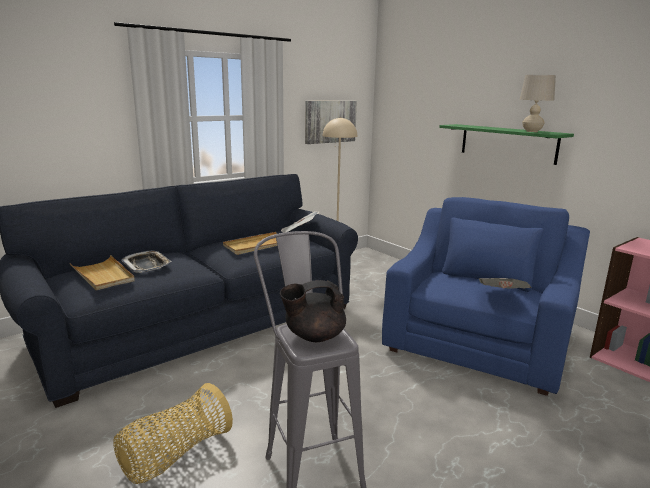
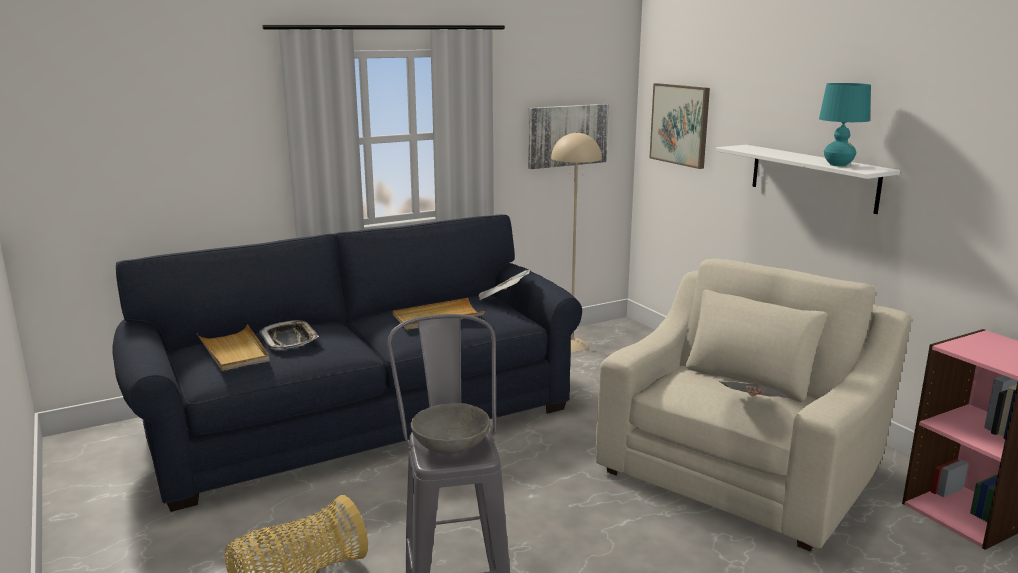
camera: 10 degrees right, 0 degrees up
(314, 336) = (450, 446): black teapot -> grey bowl
(406, 114) = (680, 124): none -> picture
(478, 341) = (741, 468): blue armchair -> beige armchair
(507, 143) = (813, 177): green shelf -> white shelf
(532, 131) = (838, 165): beige table lamp -> turquoise table lamp

